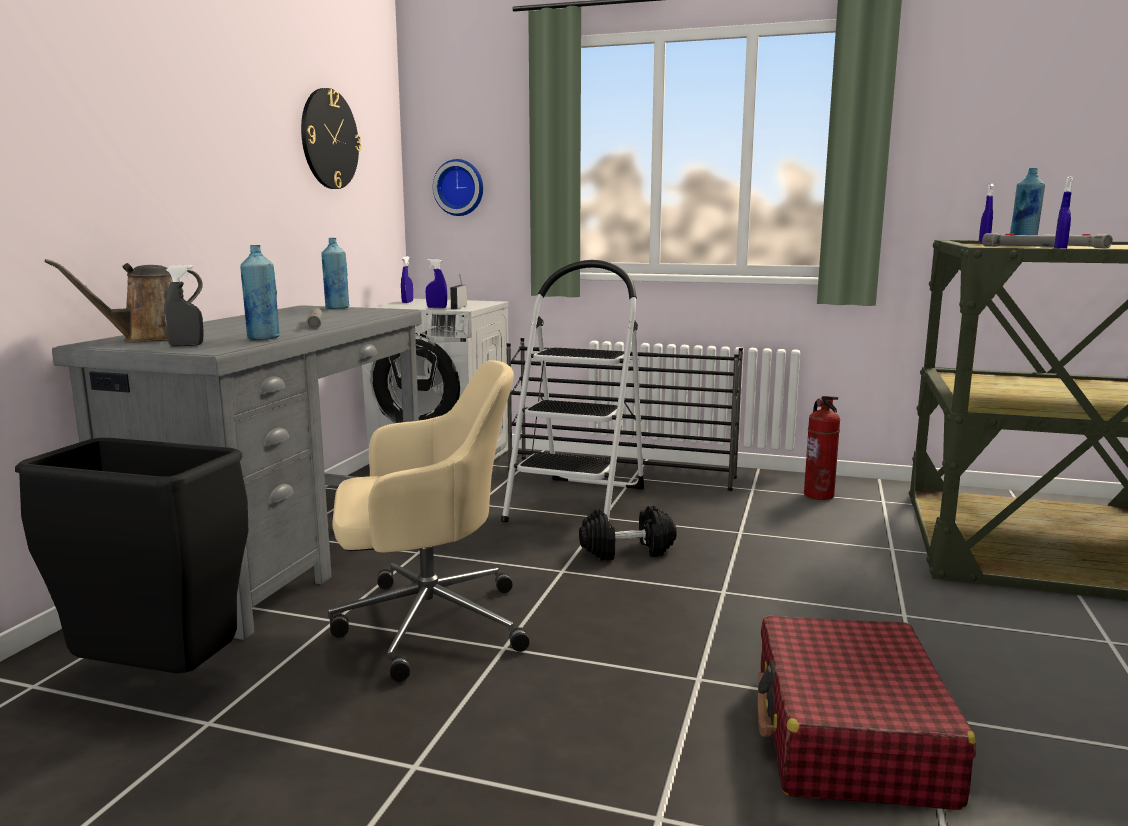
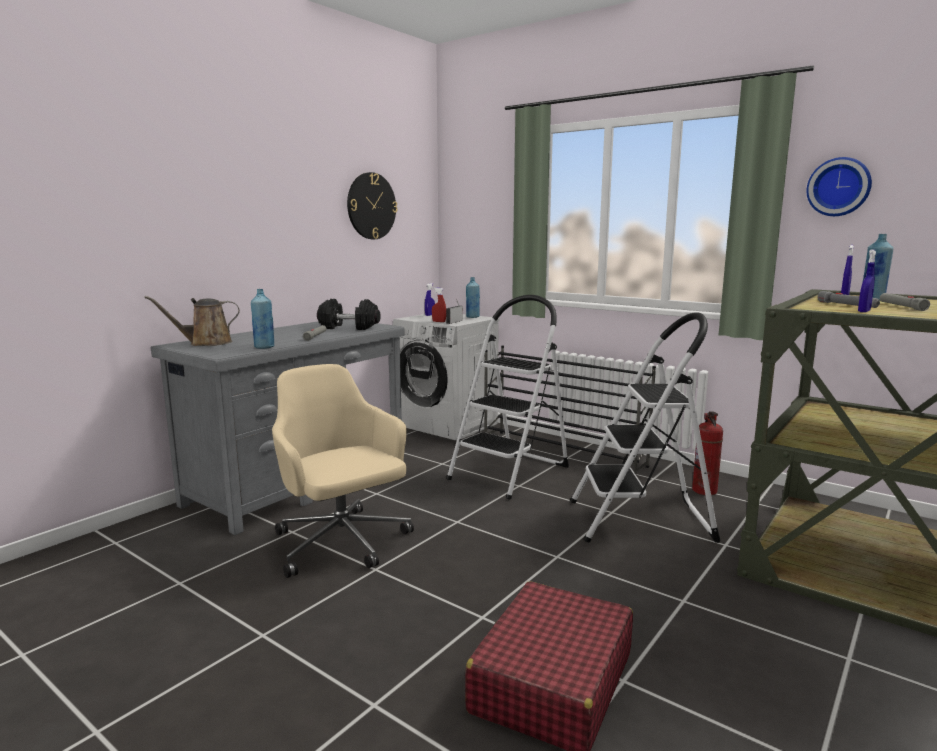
camera: 20 degrees right, 0 degrees up
(157, 682) = (173, 552): black trash can -> none
(186, 345) = (214, 350): grey spray bottle -> none
(337, 308) = (354, 322): blue bottle -> blue bottle (472, 317)
(426, 623) = (342, 543): beige office chair -> beige office chair turned 135 degrees counterclockwise
(436, 308) = (439, 321): blue spray bottle -> red spray bottle
(460, 187) = (472, 235): wall clock -> wall clock (839, 187)
(627, 551) = (514, 514): black dumbbell -> black dumbbell (349, 327)
(785, 537) = (644, 521): none -> step ladder

